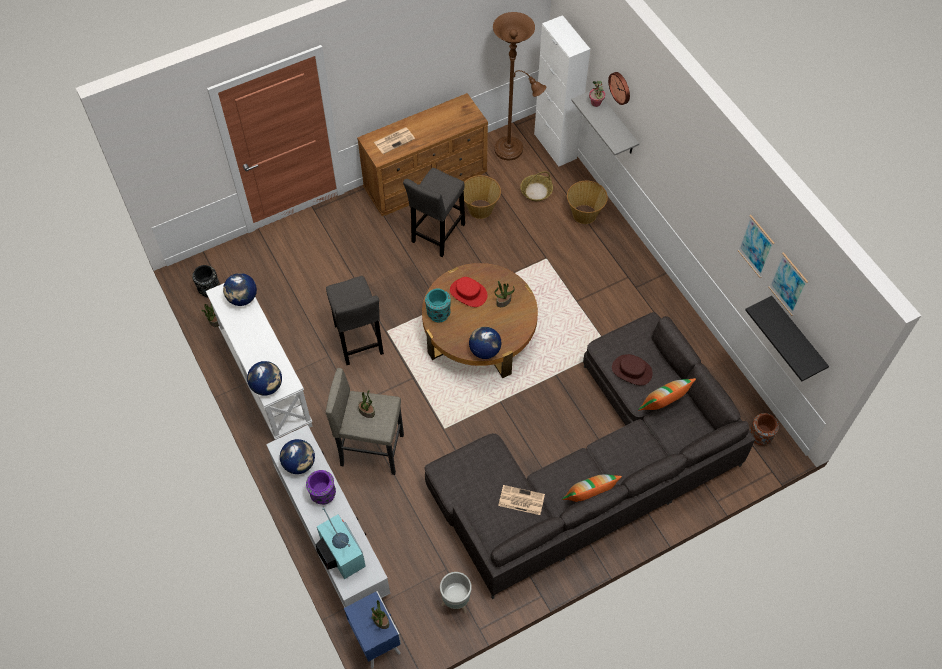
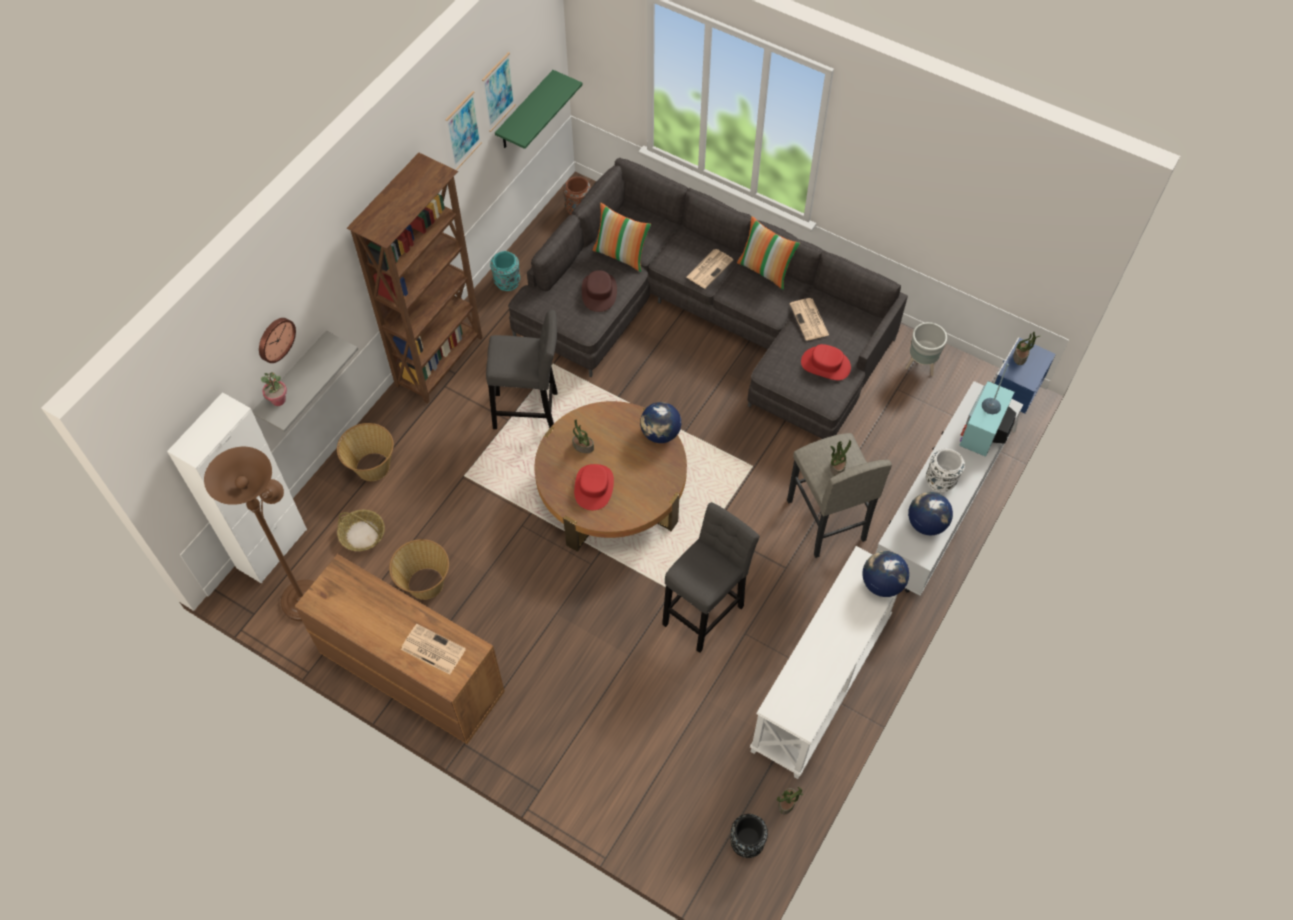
camera: 120 degrees left, 0 degrees up
(242, 298) = (790, 688): globe -> none
(323, 495) = (940, 481): purple vase -> white vase
(437, 235) = (497, 611): grey stool -> grey stool (530, 411)
(438, 313) = (642, 503): turquoise vase -> turquoise vase (507, 283)
(473, 486) = (825, 364): none -> red hat
(613, 458) = (709, 268): none -> newspaper
(651, 283) = (441, 361): none -> brown bookcase
(796, 337) = (525, 111): black shelf -> green shelf

